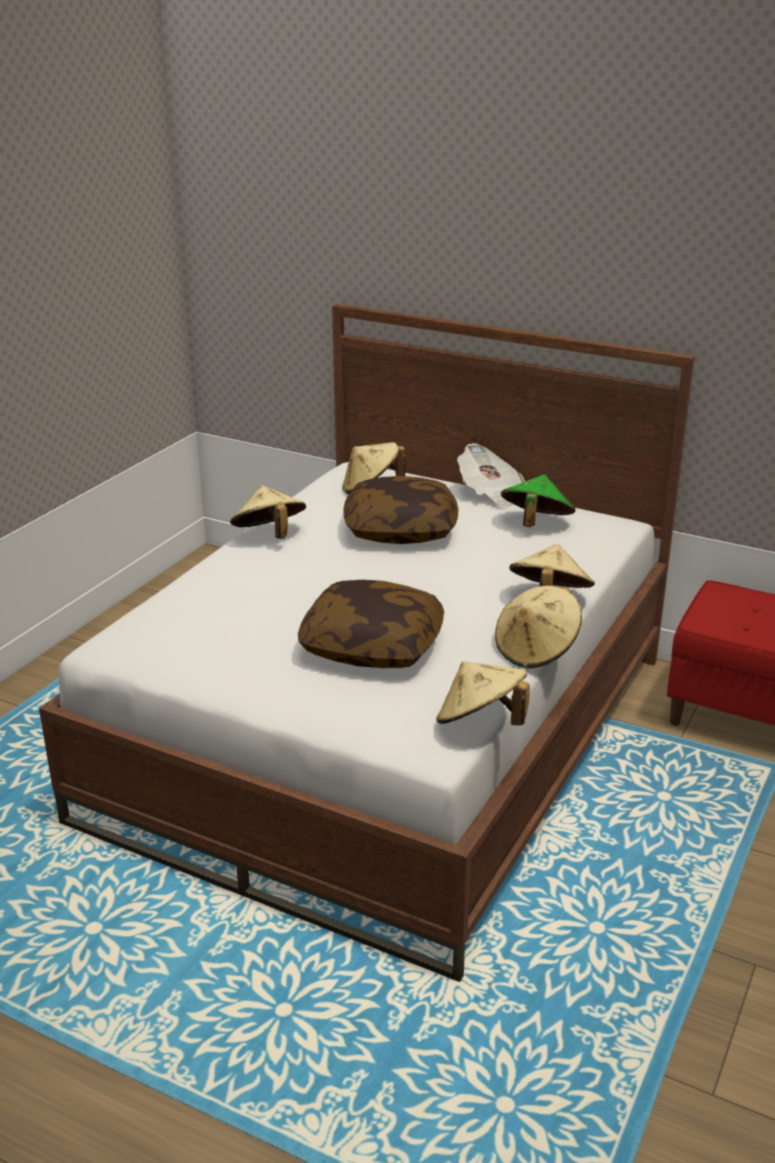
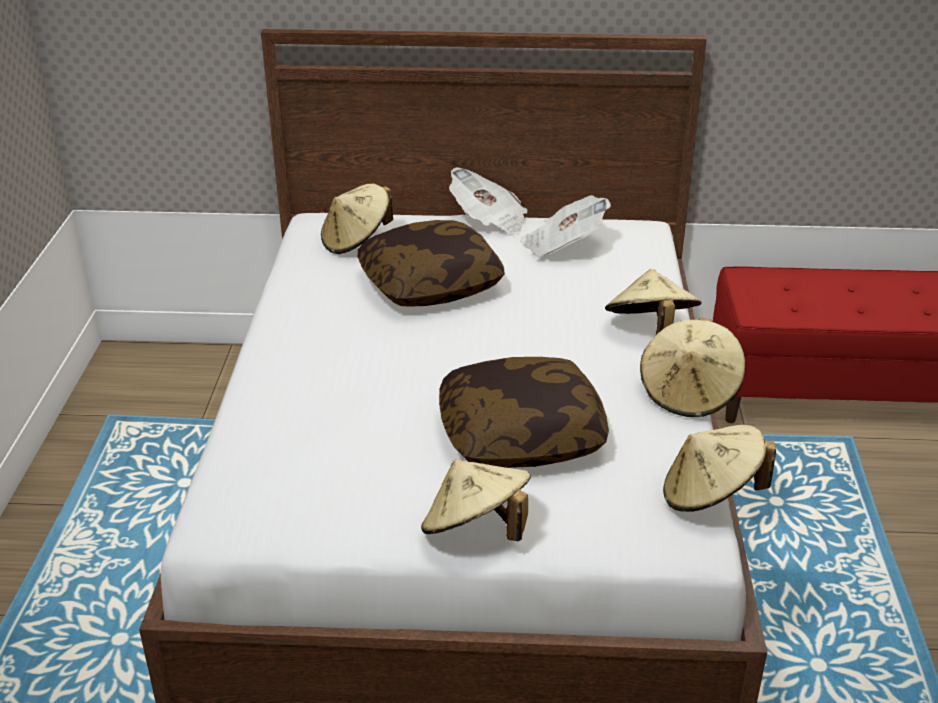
camera: 25 degrees left, 5 degrees up
(269, 536) = (291, 327): beige hat -> beige hat (475, 531)
(535, 524) = (562, 246): green hat -> newspaper

